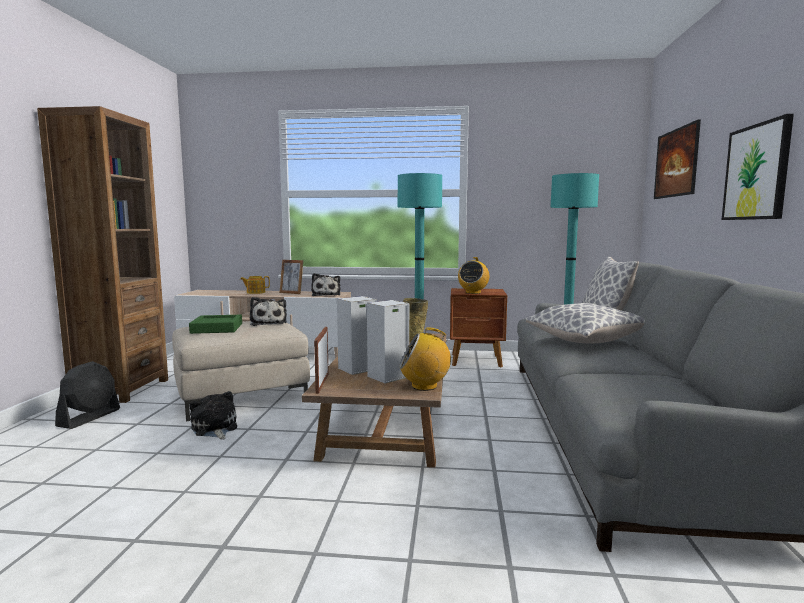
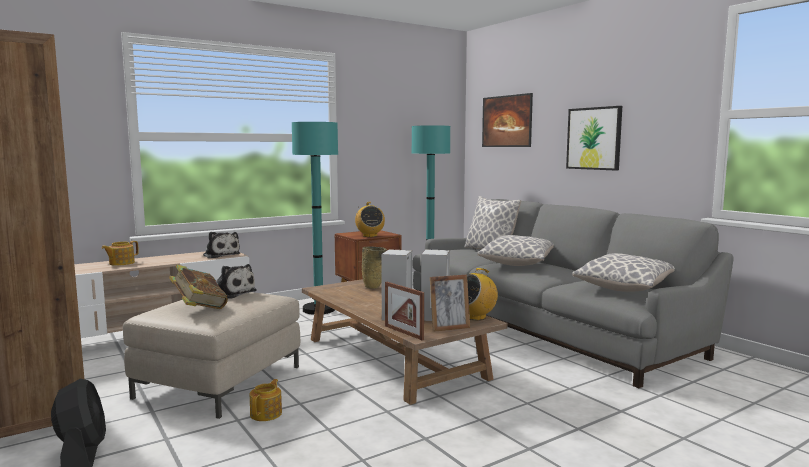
camera: 40 degrees left, 0 degrees up
(215, 428) = (267, 413): plush toy -> teapot
(217, 328) = (199, 308): green tray -> book
(291, 293) = (171, 258): picture frame -> picture frame (449, 328)
(654, 394) = (623, 289): none -> pillow

